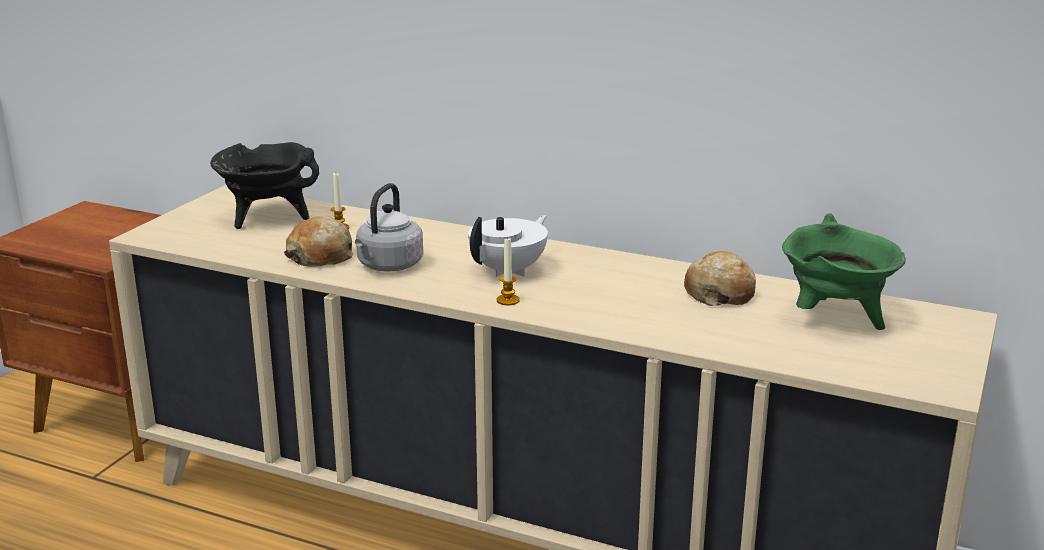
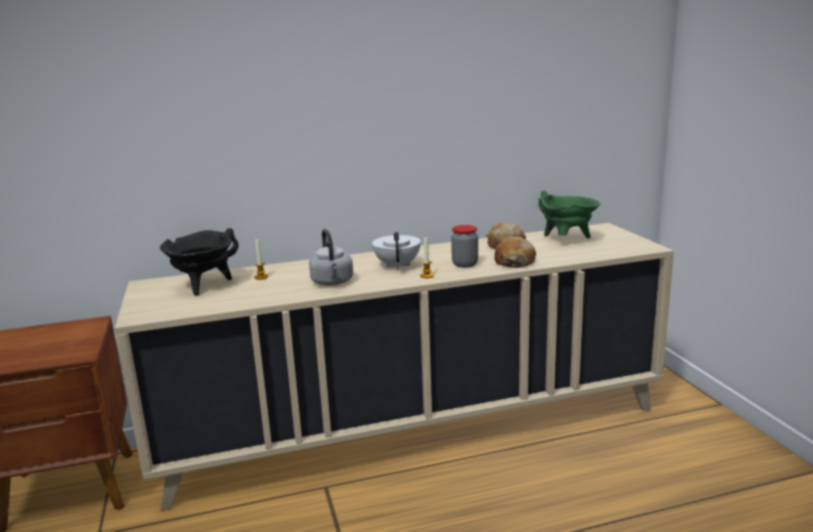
camera: 40 degrees left, 5 degrees down
(321, 256) = (283, 290): bread -> bread (514, 262)
(592, 302) = (465, 264): none -> jar

